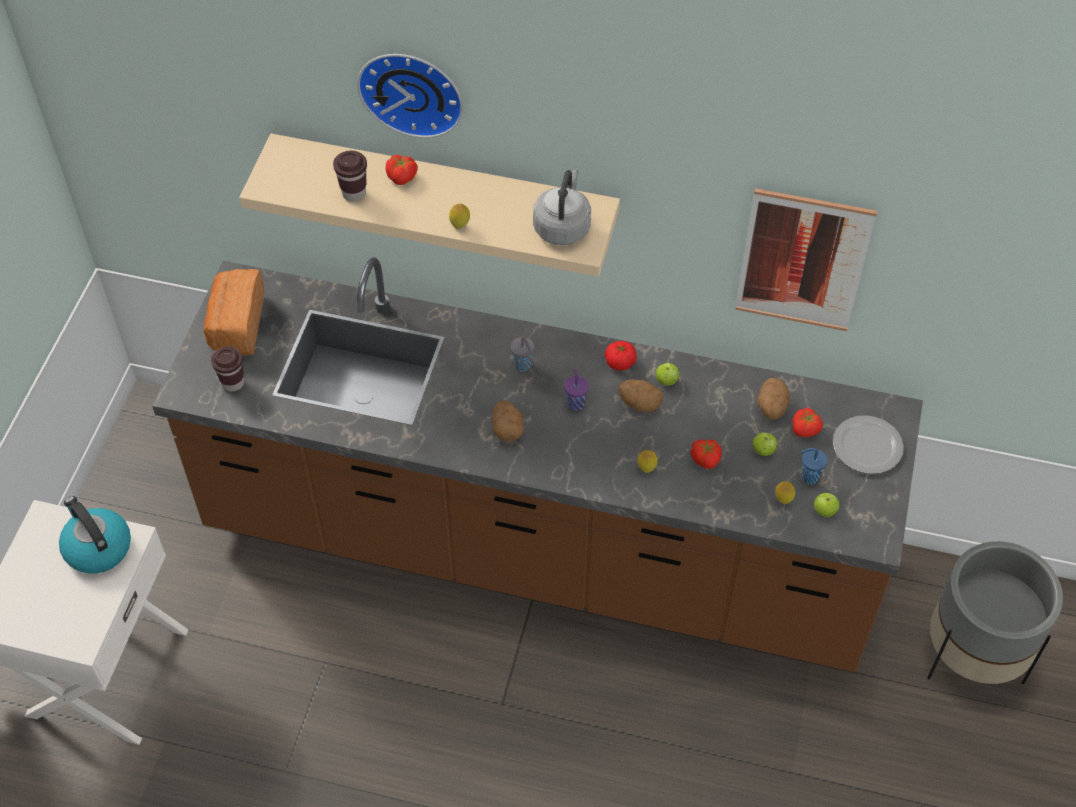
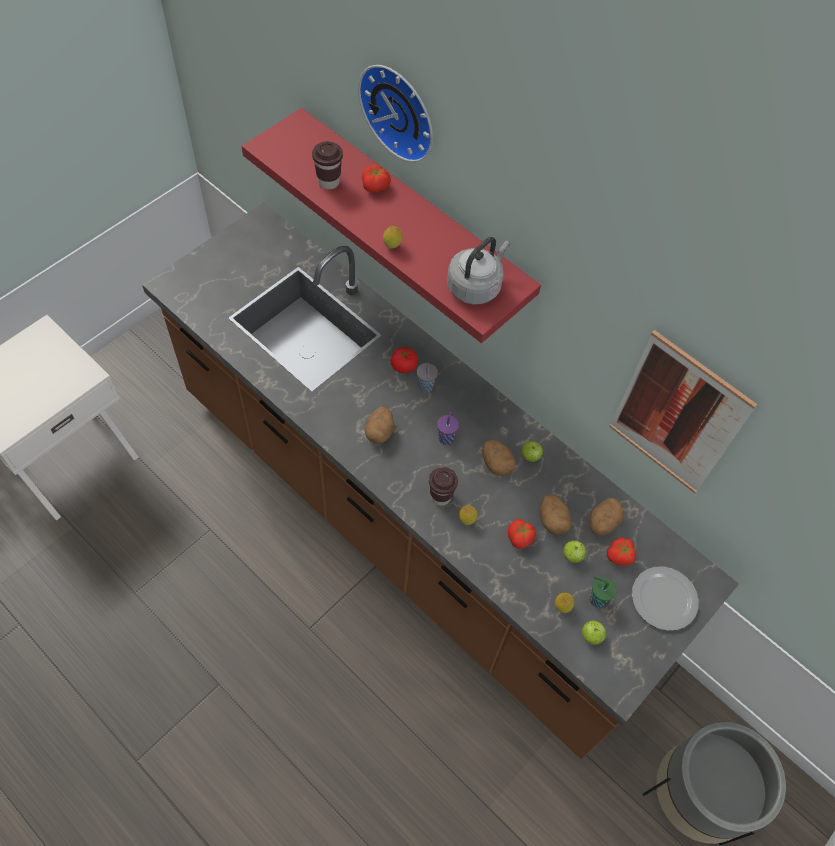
camera: 25 degrees right, 5 degrees up
(97, 547) = (62, 370): kettle -> none
(233, 383) = (207, 295): brown cup -> brown cup (440, 496)
(236, 325) = (239, 254): bread -> none
(444, 193) = (413, 217): beige shelf -> red shelf
(620, 362) = (502, 422): tomato -> tomato (403, 365)
(725, 428) = (552, 520): none -> potato
(808, 477) = (596, 599): blue cup -> green cup

